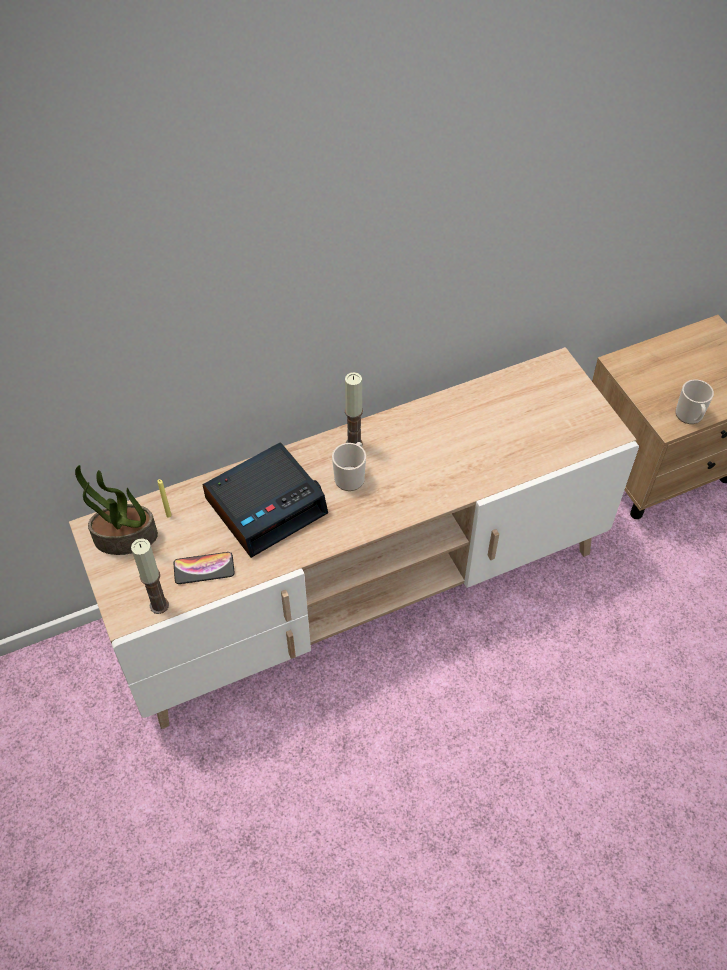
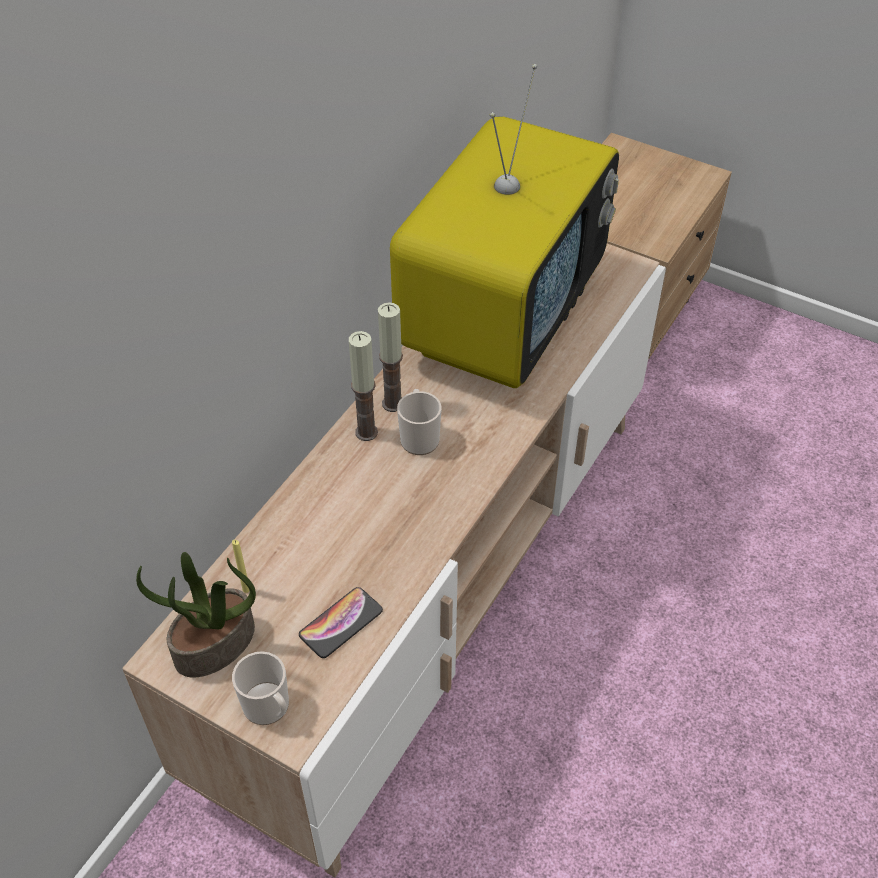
camera: 35 degrees left, 5 degrees down
(159, 605) = (323, 695): candle -> candle (366, 432)
(266, 505) = (353, 515): alarm clock -> none
(478, 423) = (501, 320): none -> television
(690, 416) = (668, 229): mug -> mug (269, 708)

